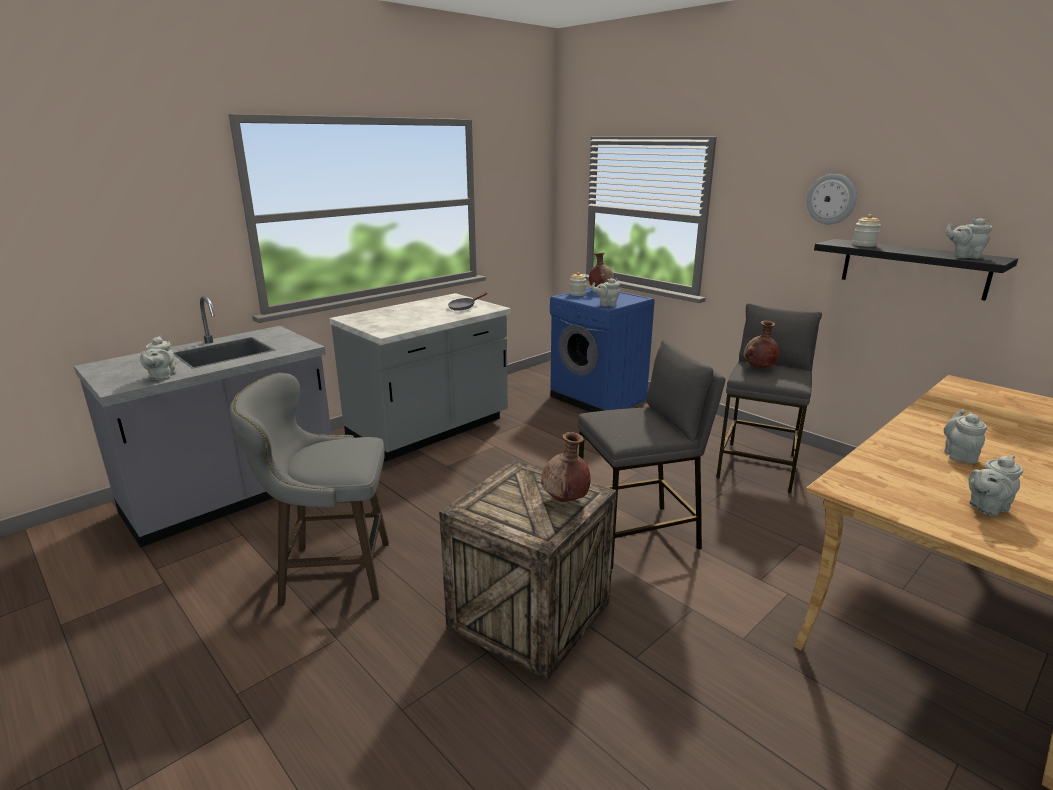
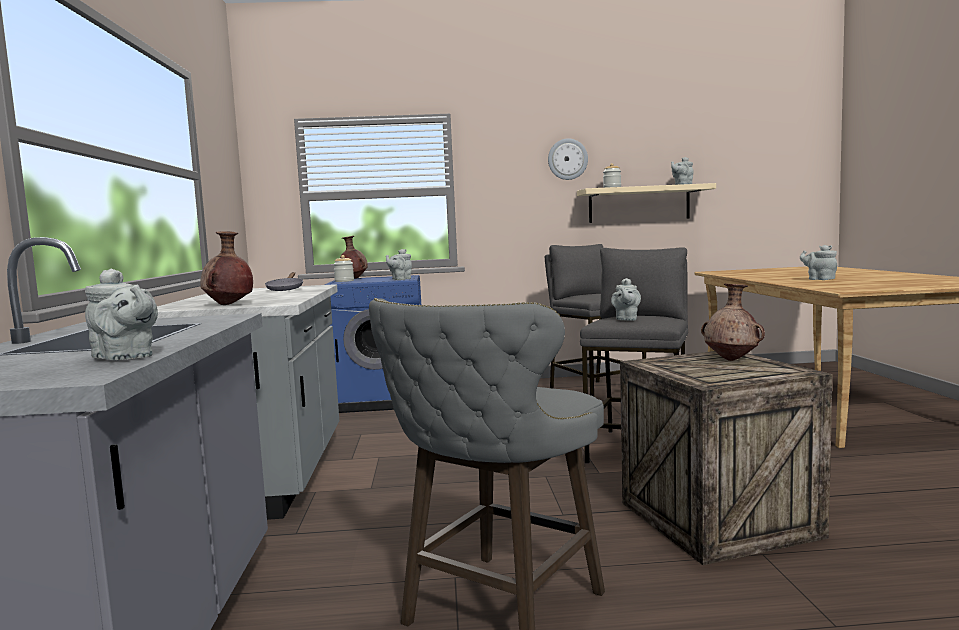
camera: 50 degrees left, 15 degrees down
(758, 369) = (589, 295): brown vase -> brown vase (229, 305)
(913, 268) = (639, 204): black shelf -> beige shelf
(986, 507) = (895, 282): grey teapot -> grey teapot (626, 319)

